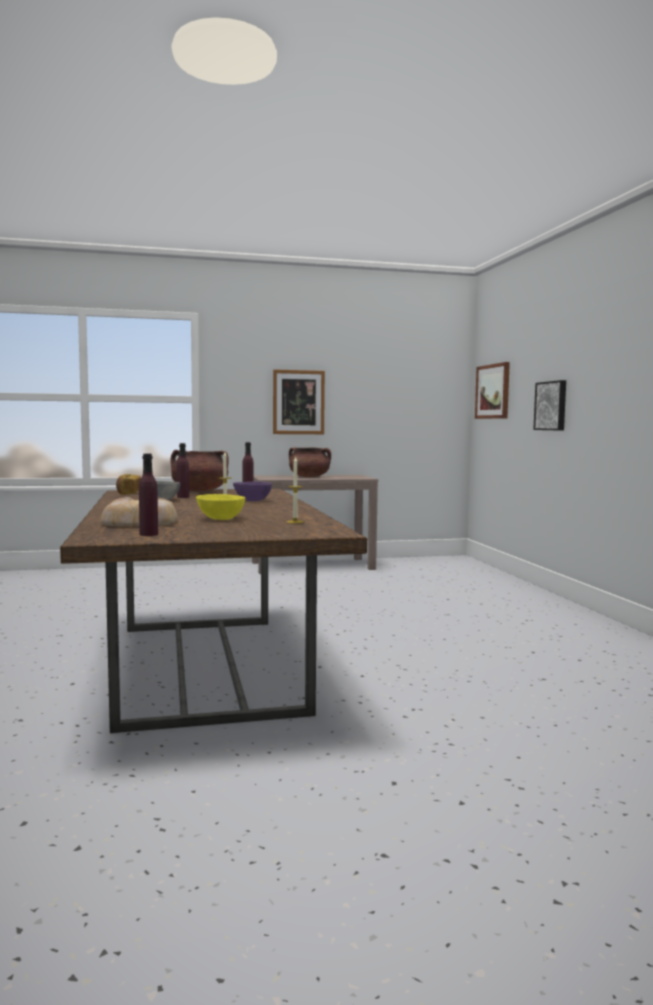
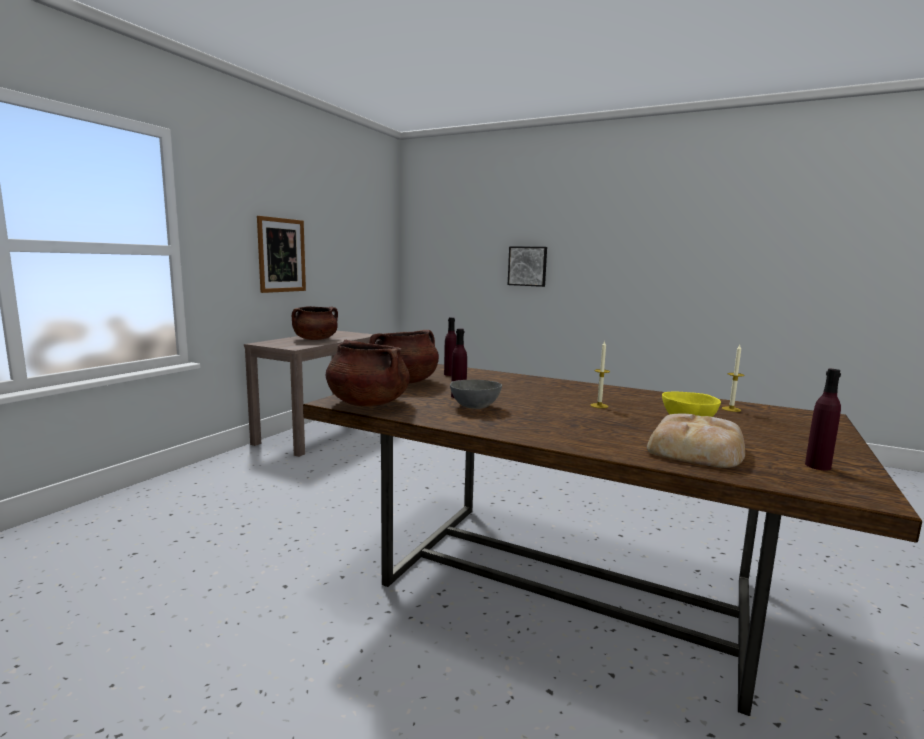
camera: 50 degrees left, 5 degrees up
(128, 493) = (367, 403): bread -> brown cooking pot
(252, 500) = (535, 387): purple bowl -> none
(493, 391) = (437, 249): picture -> none

